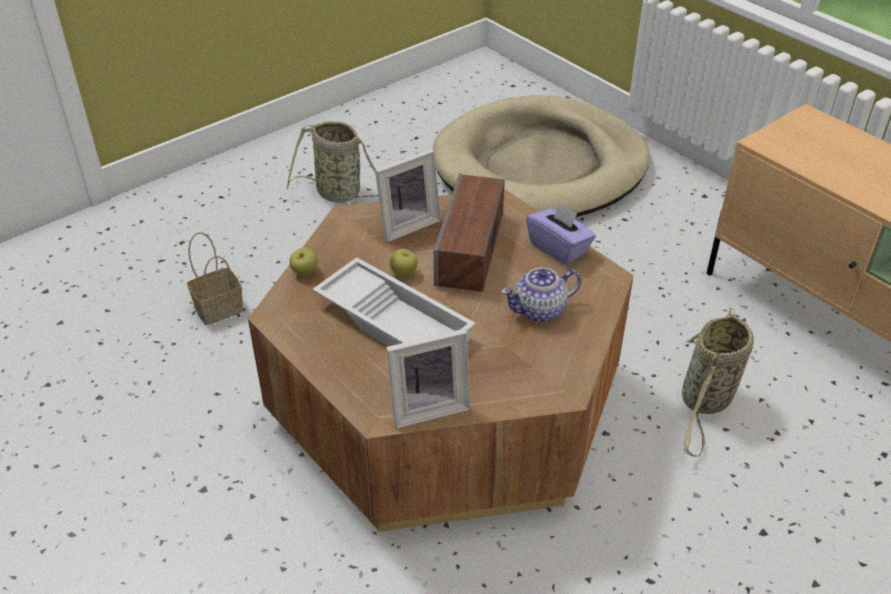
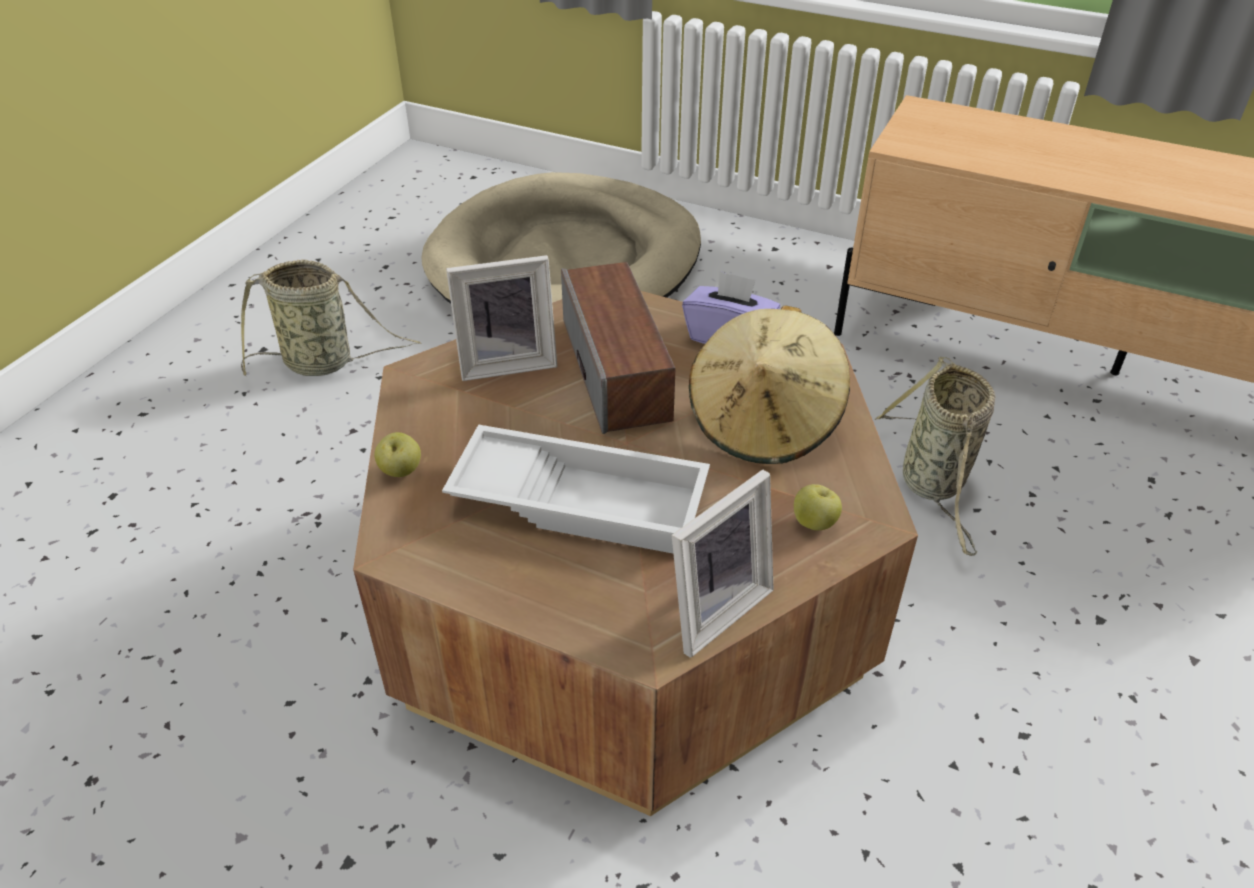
camera: 25 degrees left, 0 degrees up
(218, 310) = (223, 576): basket -> none
(404, 273) = (548, 428): apple -> apple (814, 523)
(406, 224) = (507, 362): picture frame -> picture frame turned 45 degrees clockwise
(540, 310) = (765, 423): teapot -> beige hat

